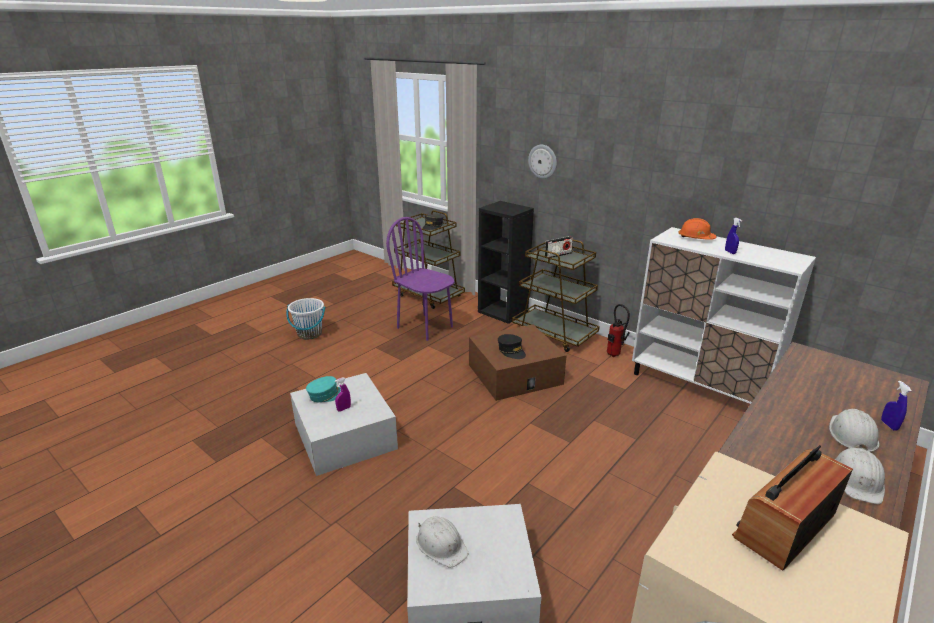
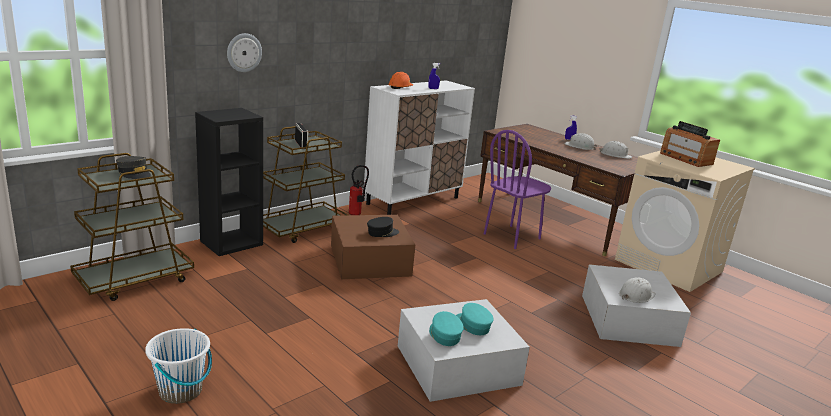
camera: 85 degrees left, 5 degrees down
(344, 409) = (472, 325): purple spray bottle -> turquoise cap
(425, 327) = (233, 293): purple chair -> purple chair (512, 237)

